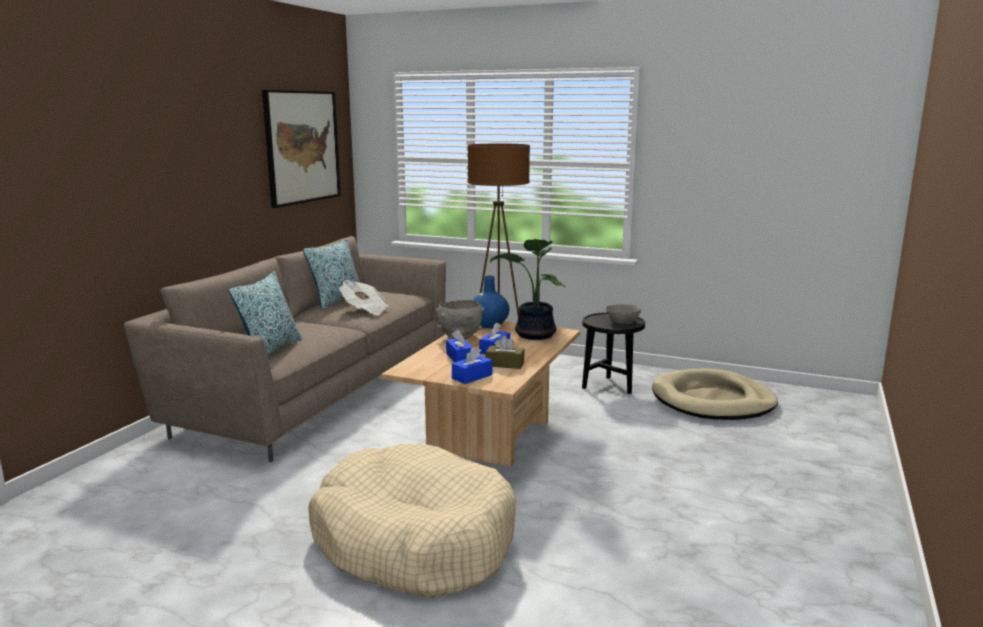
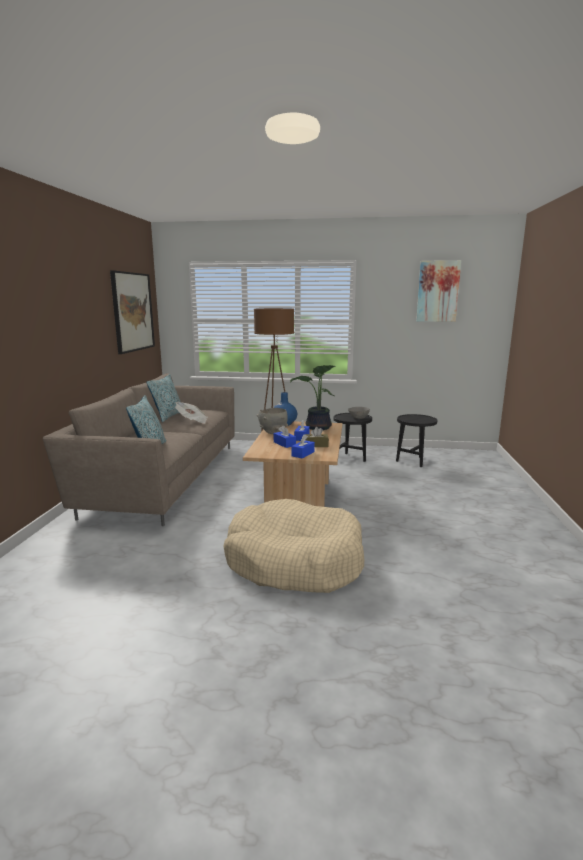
camera: 15 degrees left, 0 degrees up
(713, 401) = (414, 461): beige dog bed -> black side table
(775, 118) = (437, 291): none -> picture

